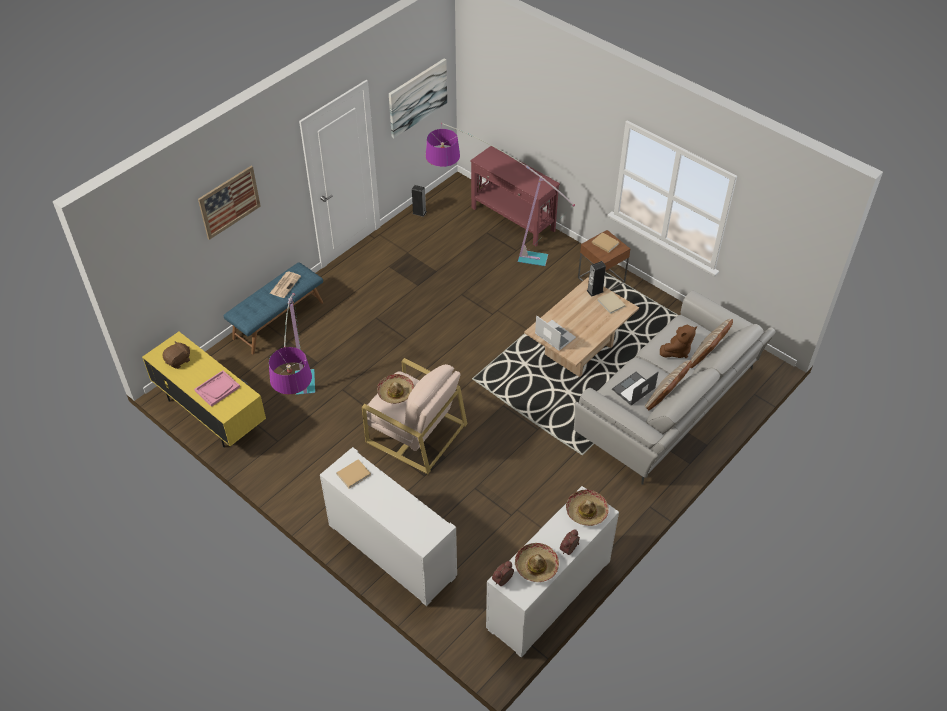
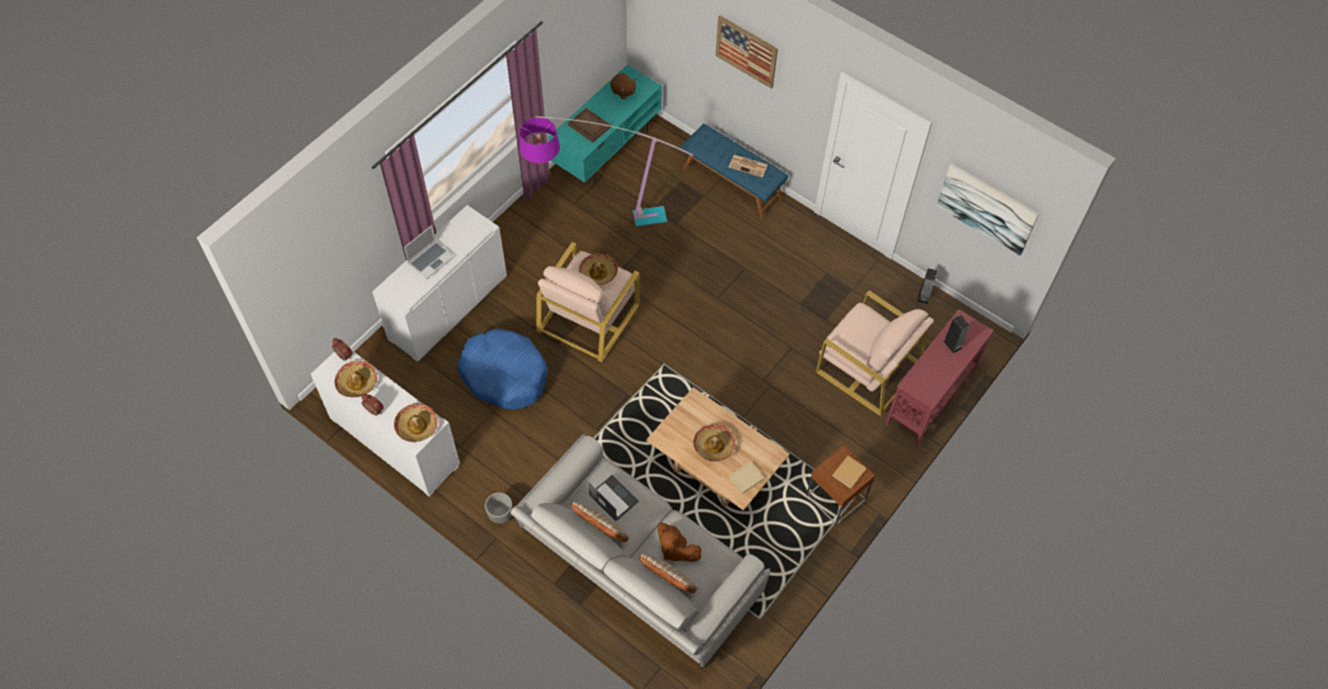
camera: 85 degrees right, 10 degrees up
(210, 412) = (607, 147): yellow tv stand -> turquoise tv stand
(217, 389) = (589, 126): pink tray -> brown tray
(354, 474) = (466, 231): beige book -> none
(476, 500) = (504, 375): none -> blue dog bed
(484, 250) = (868, 367): floor lamp -> beige armchair
(554, 336) = (688, 417): laptop -> laptop (431, 260)
(581, 321) = (714, 446): none -> hat
(595, 291) = (765, 461): speaker -> speaker (952, 344)
(626, 503) = (500, 515): none -> planter

